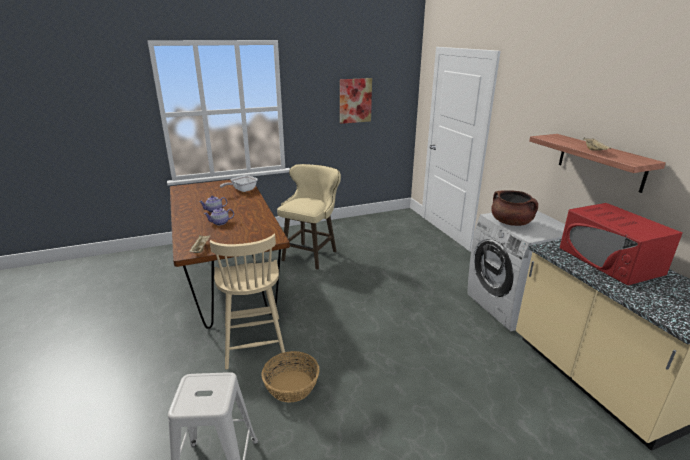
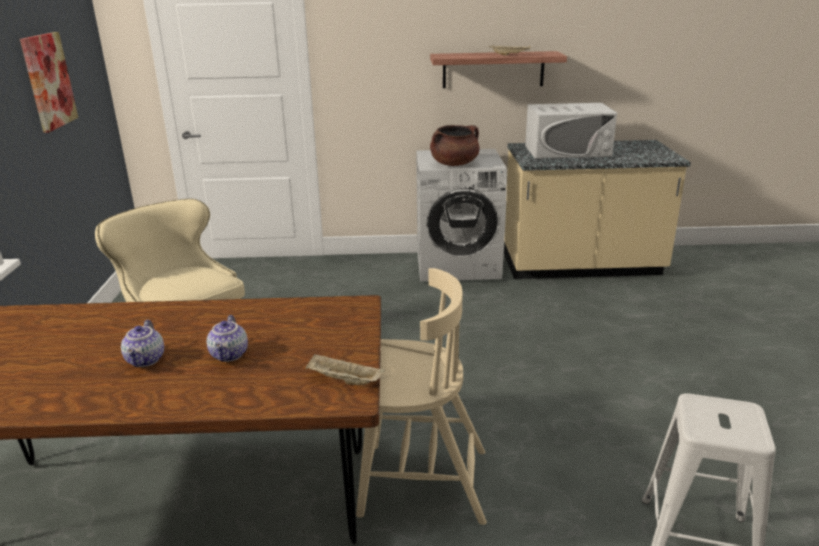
camera: 70 degrees left, 0 degrees up
(242, 190) = (60, 321): frying pan -> none
(292, 386) = (545, 453): basket -> none
(610, 261) = (567, 151): red microwave -> white microwave

